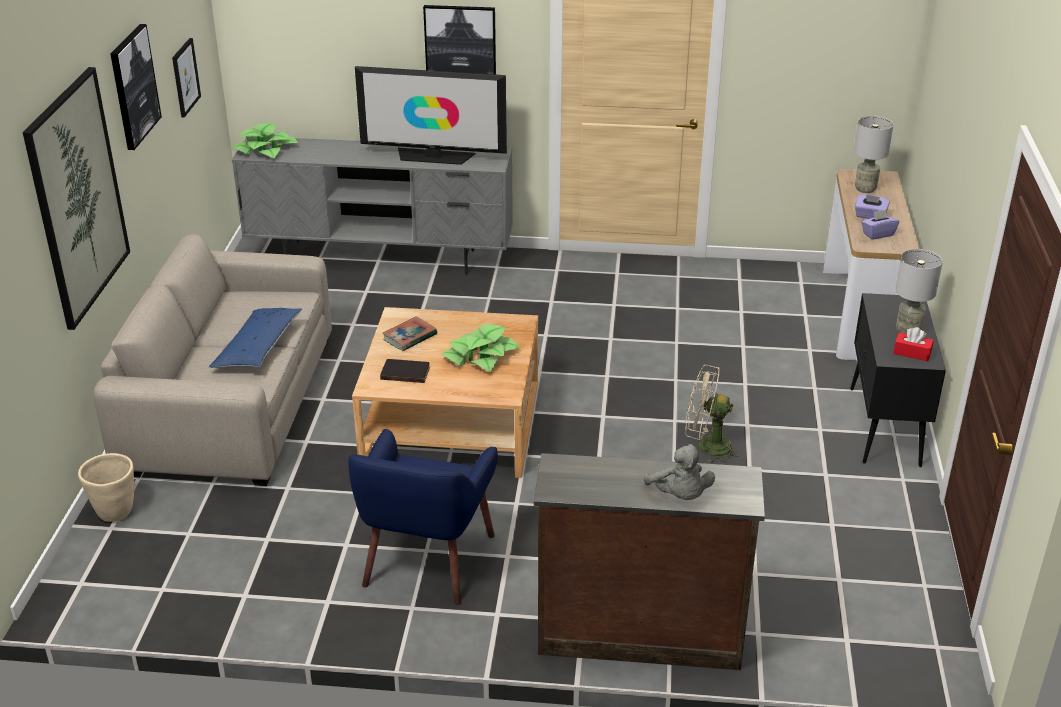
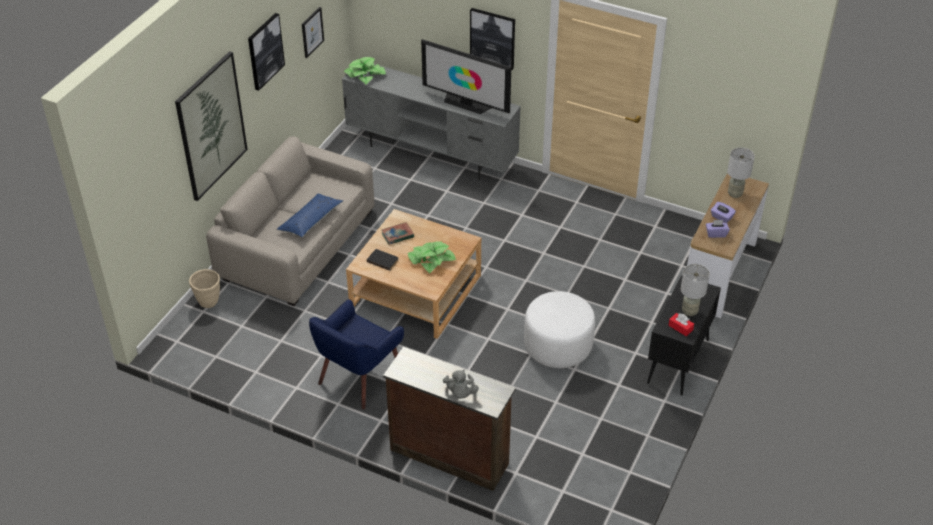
camera: 20 degrees right, 10 degrees up
(706, 446) = (558, 346): beige fan -> white ottoman

